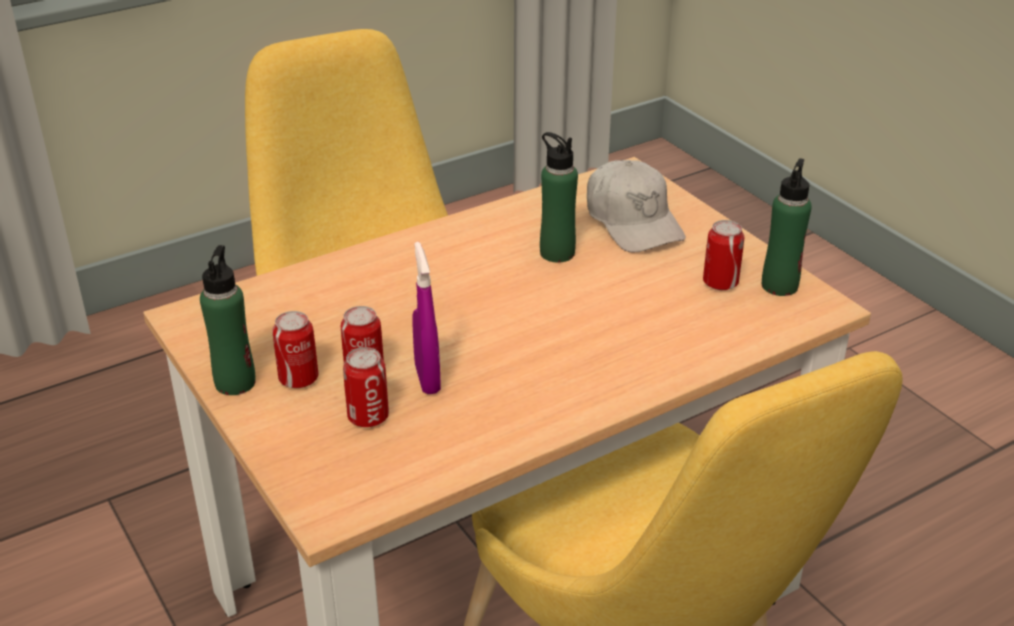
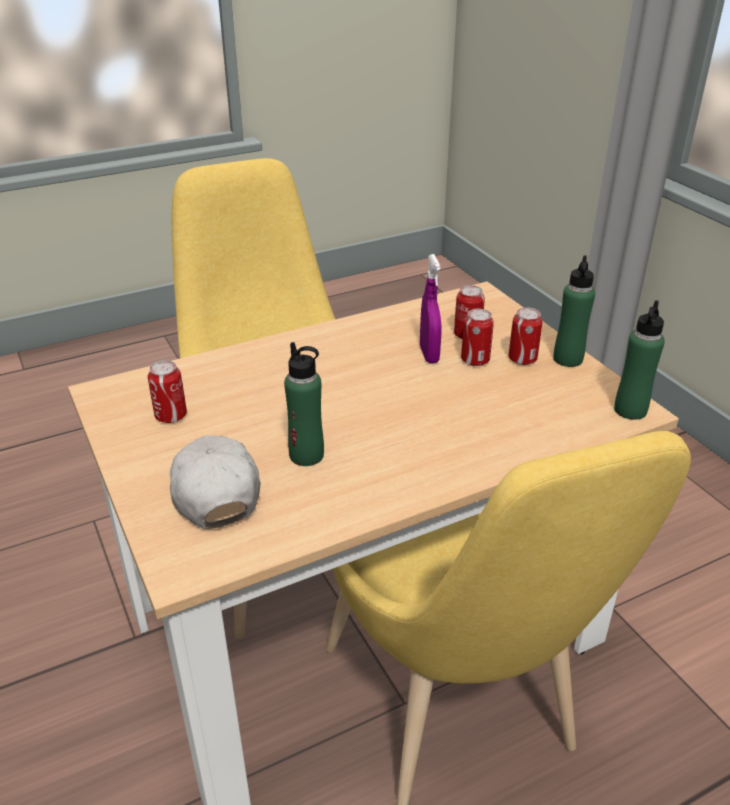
camera: 175 degrees left, 0 degrees up
(779, 285) = (121, 411): green bottle -> green bottle (630, 410)

